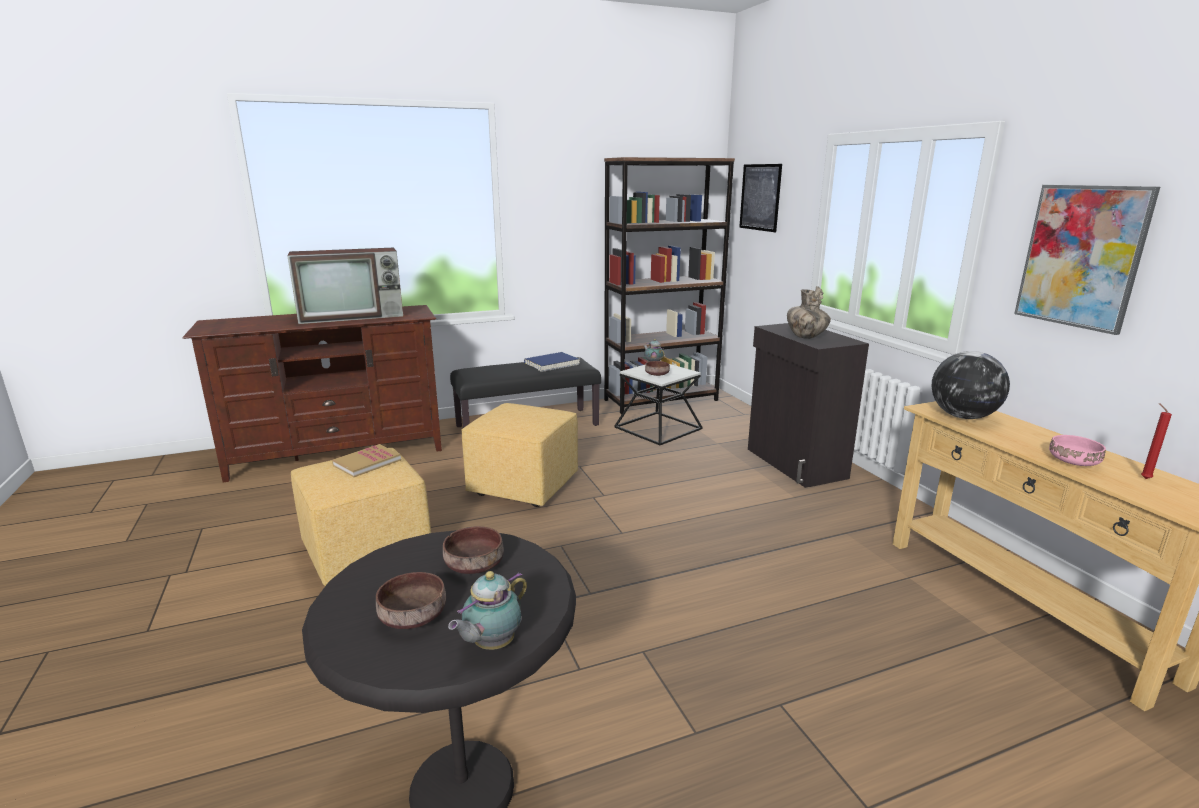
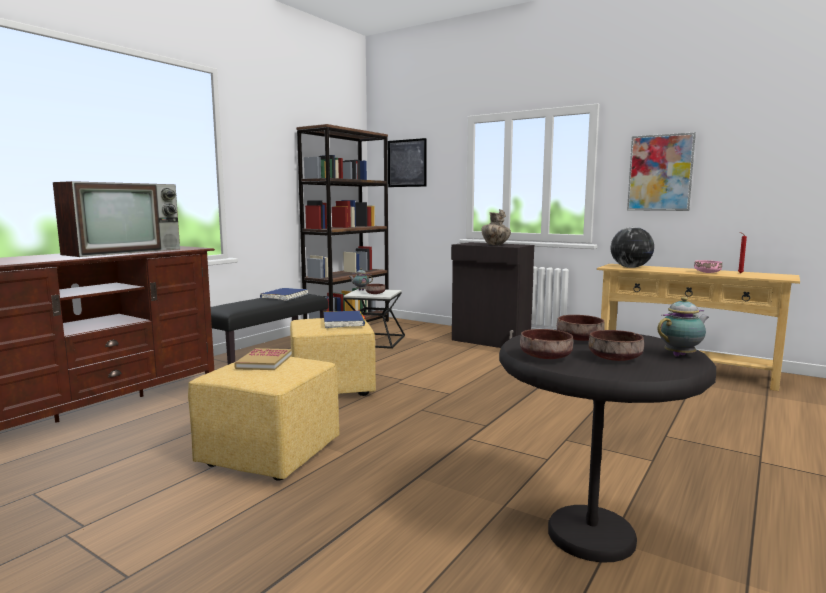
camera: 35 degrees left, 10 degrees down
(364, 584) = (546, 357): none -> brown bowl
(491, 645) = (681, 355): teapot -> teapot turned 120 degrees counterclockwise
(532, 419) = (343, 322): none -> blue book

